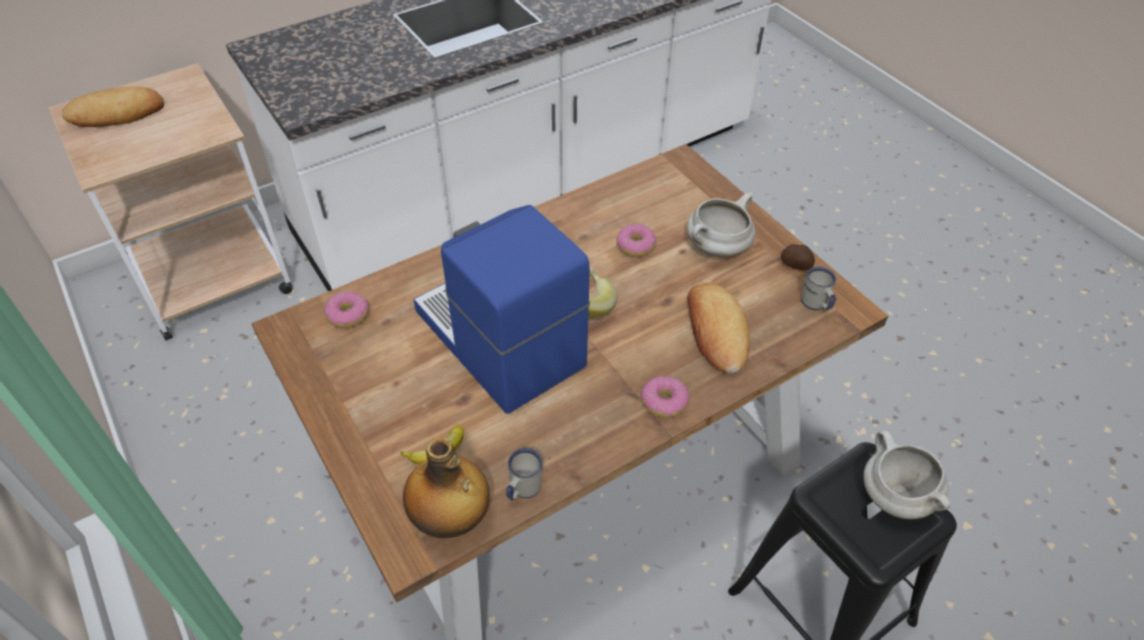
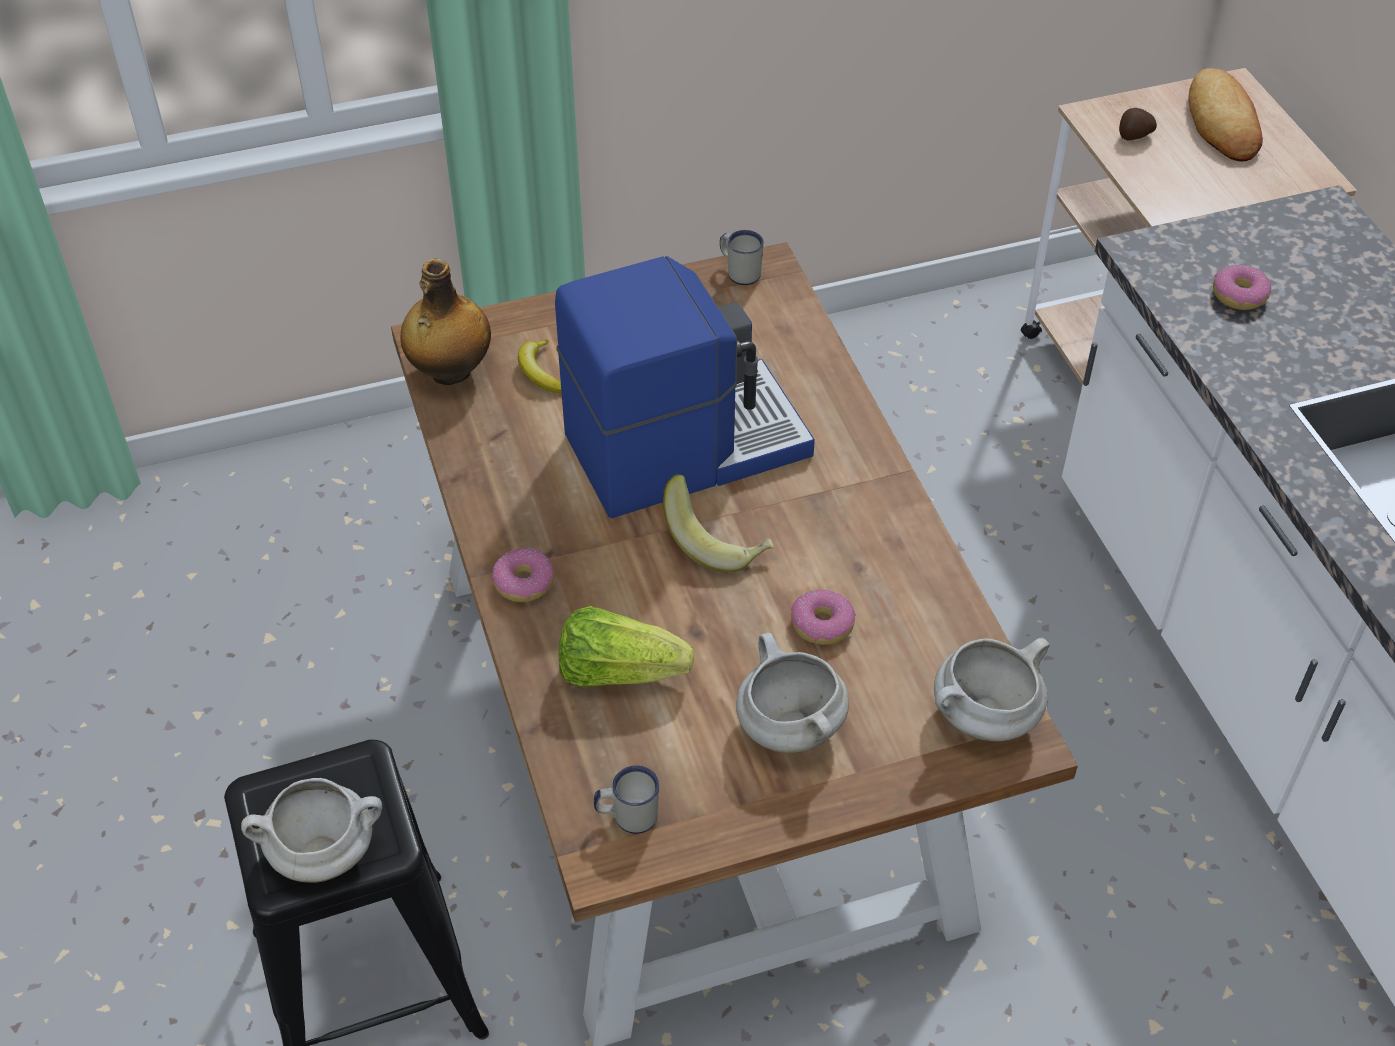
camera: 105 degrees right, 0 degrees up
(348, 315) = (773, 318): donut -> donut (1239, 296)
(522, 489) = (460, 431): white mug -> white mug (739, 271)
(672, 176) = (984, 717): none -> white cooking pot
(716, 332) = (618, 672): bread -> lettuce
(796, 265) = (719, 821): potato -> potato (1133, 136)

